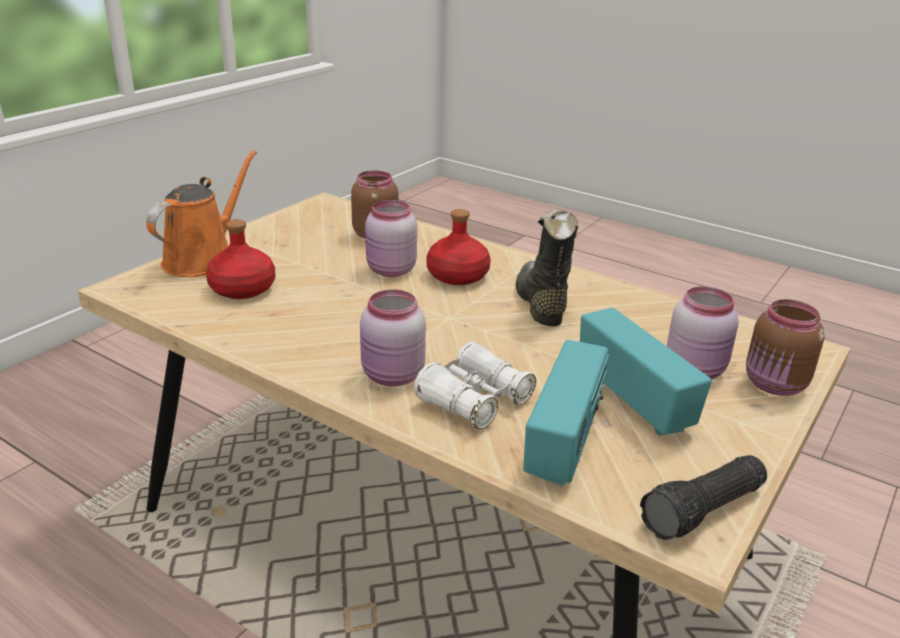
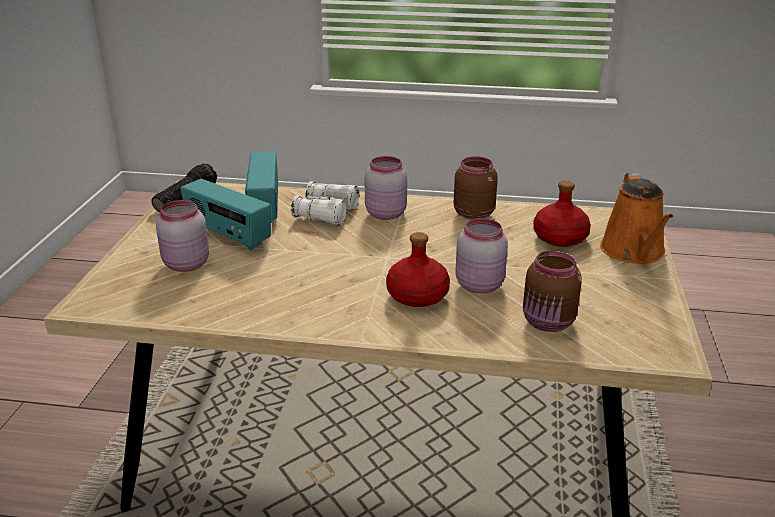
camera: 155 degrees right, 0 degrees up
(539, 302) = (327, 288): black boot -> none
(775, 385) = (126, 267): brown jar -> brown jar (473, 213)

